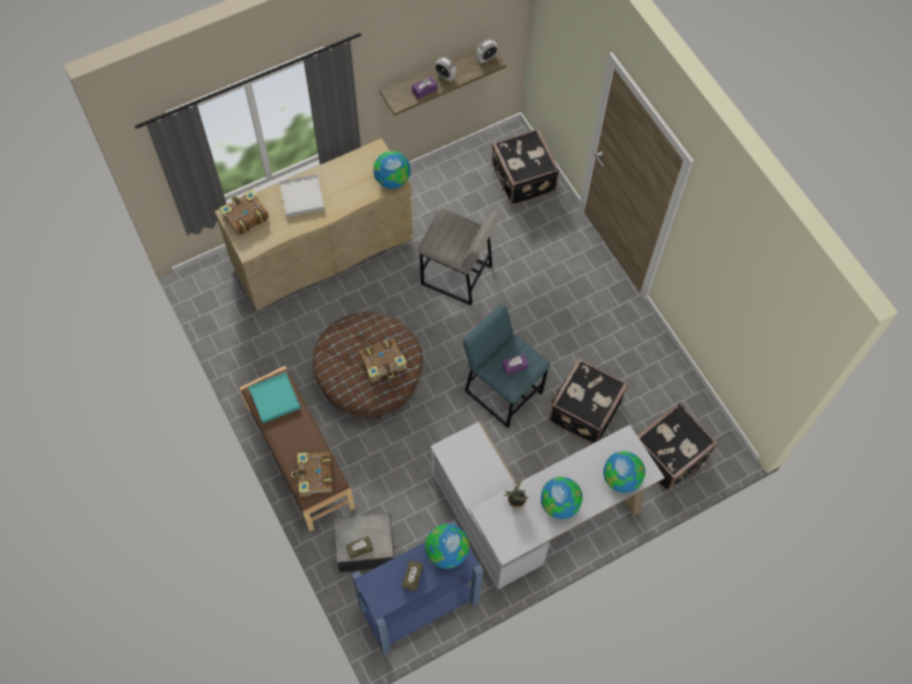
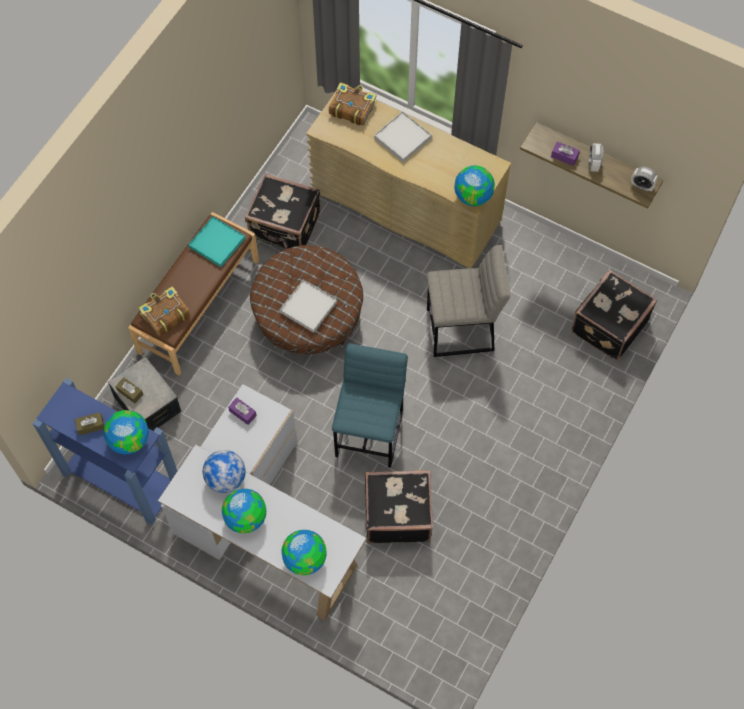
camera: 60 degrees right, 0 degrees up
(383, 363) = (308, 307): book -> white tray
(458, 275) = (462, 329): grey chair -> grey chair turned 90 degrees counterclockwise
(514, 366) = (366, 409): purple tissue box -> purple tissue box (242, 413)
(515, 501) = (226, 479): potted plant -> globe
(670, 455) = (401, 618): black suitcase -> black suitcase (285, 226)

